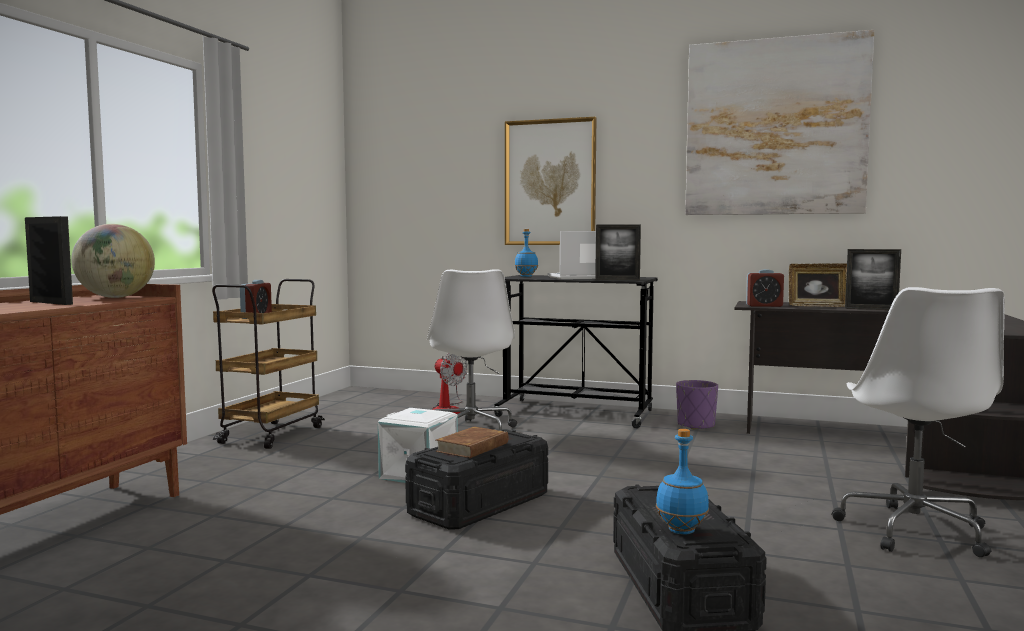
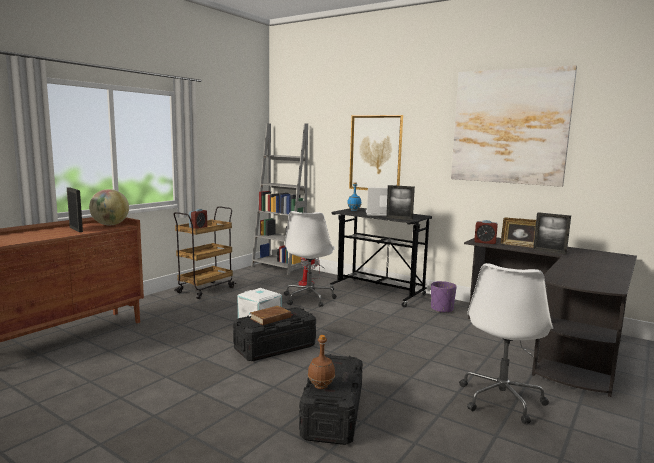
camera: 15 degrees right, 5 degrees up
(377, 394) = (278, 267): none -> grey bookcase
(682, 531) = (321, 387): blue bottle -> brown bottle

